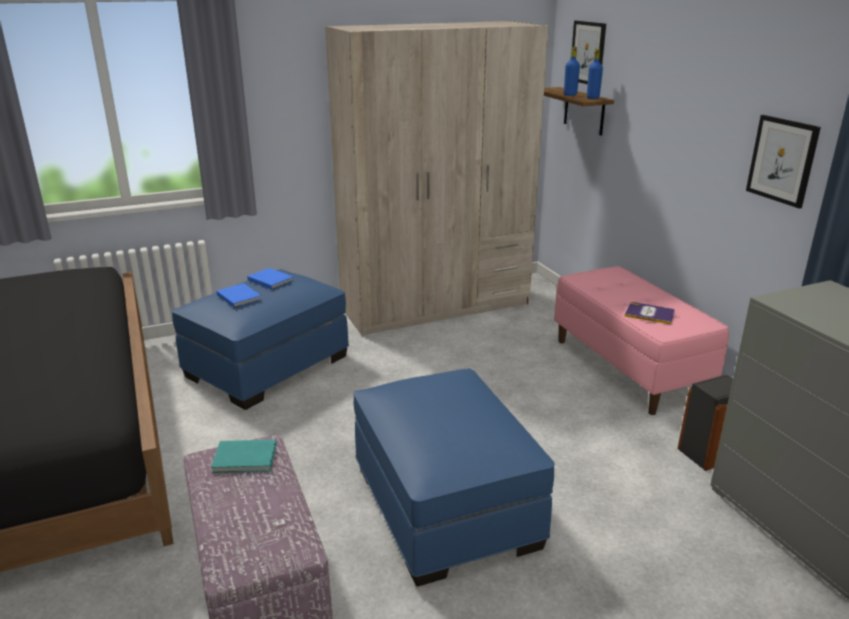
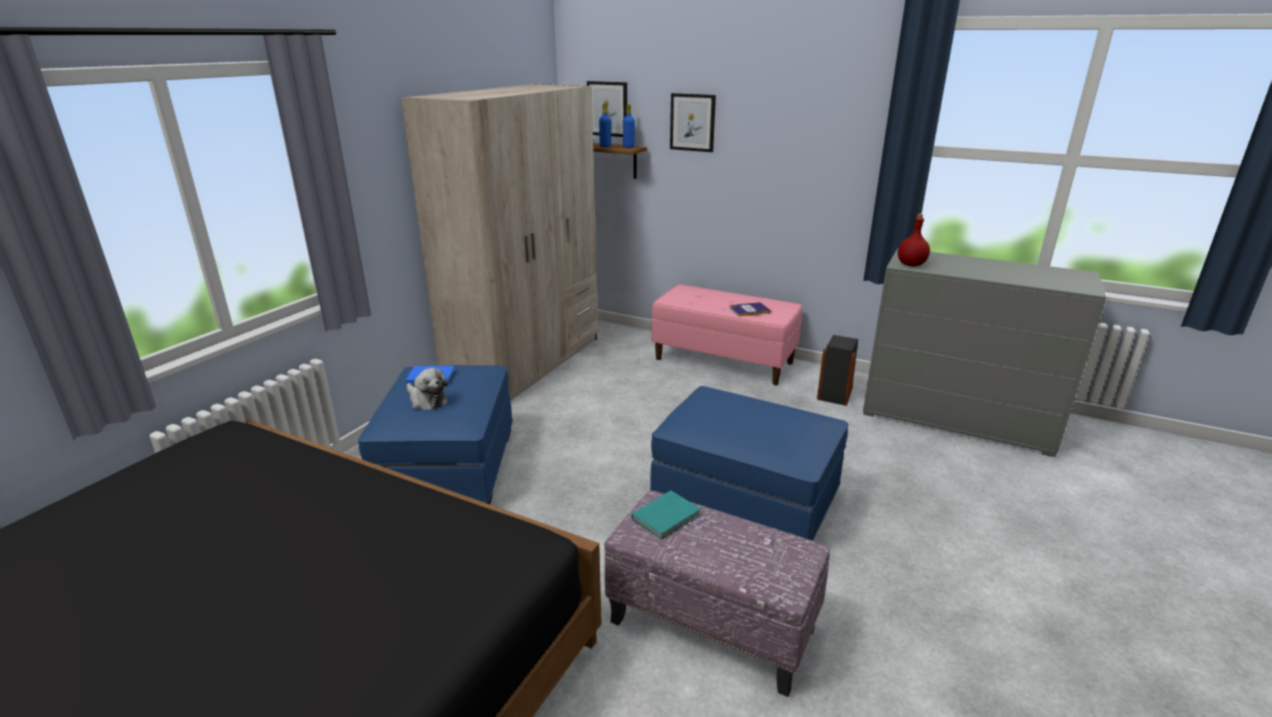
camera: 40 degrees left, 0 degrees up
(239, 297) = (427, 400): blue book -> plush toy
(782, 160) = (827, 174): picture -> picture (692, 122)
(794, 303) = (911, 264): none -> red bottle

